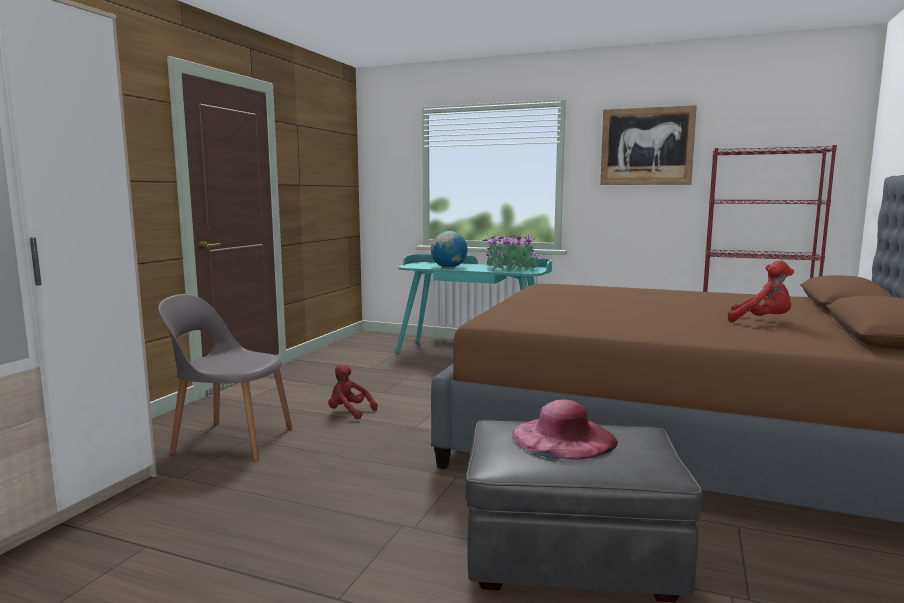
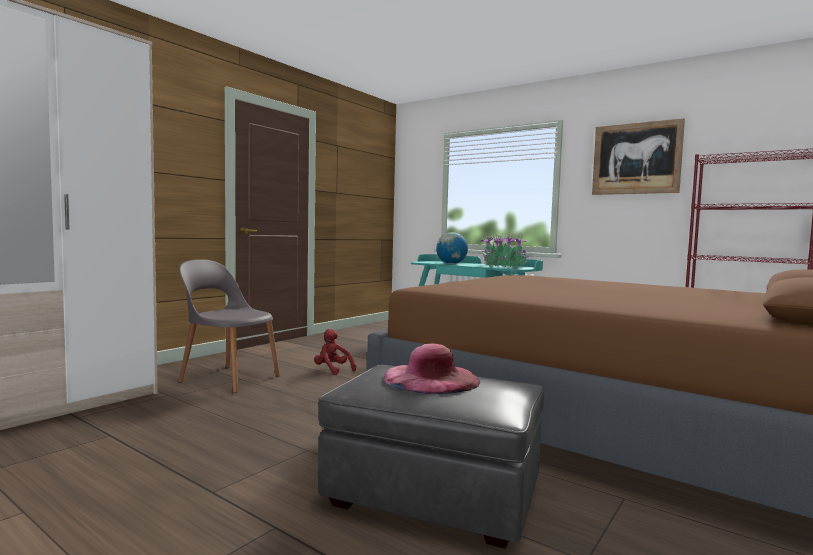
camera: 15 degrees right, 5 degrees down
(761, 321) = (689, 302): red plush toy -> none

